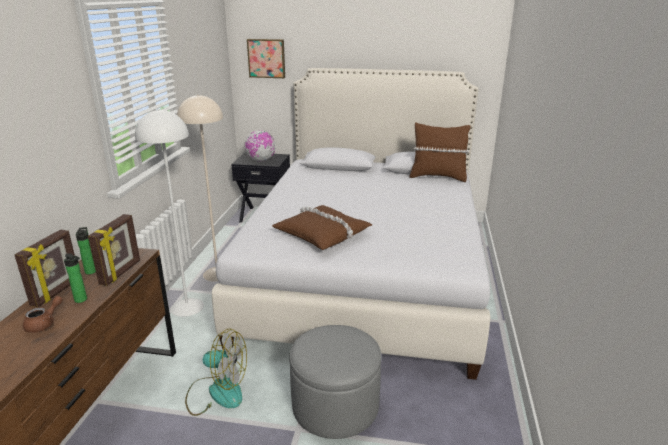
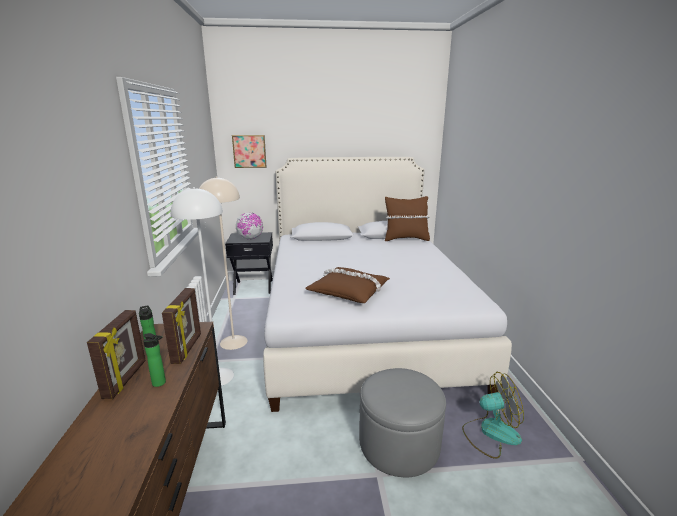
camera: 15 degrees left, 5 degrees down
(44, 324) = (131, 416): brown teapot -> none
(217, 392) = (285, 454): fan -> fan (490, 433)

